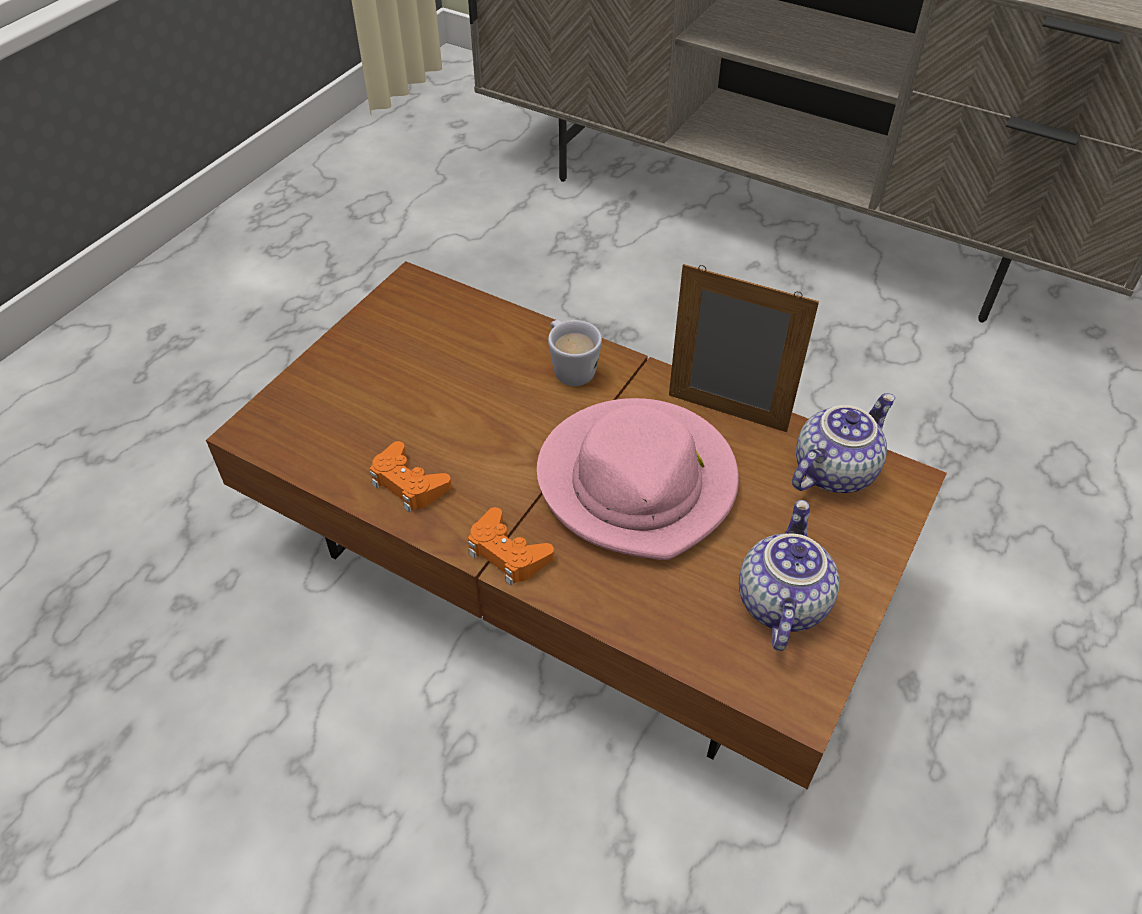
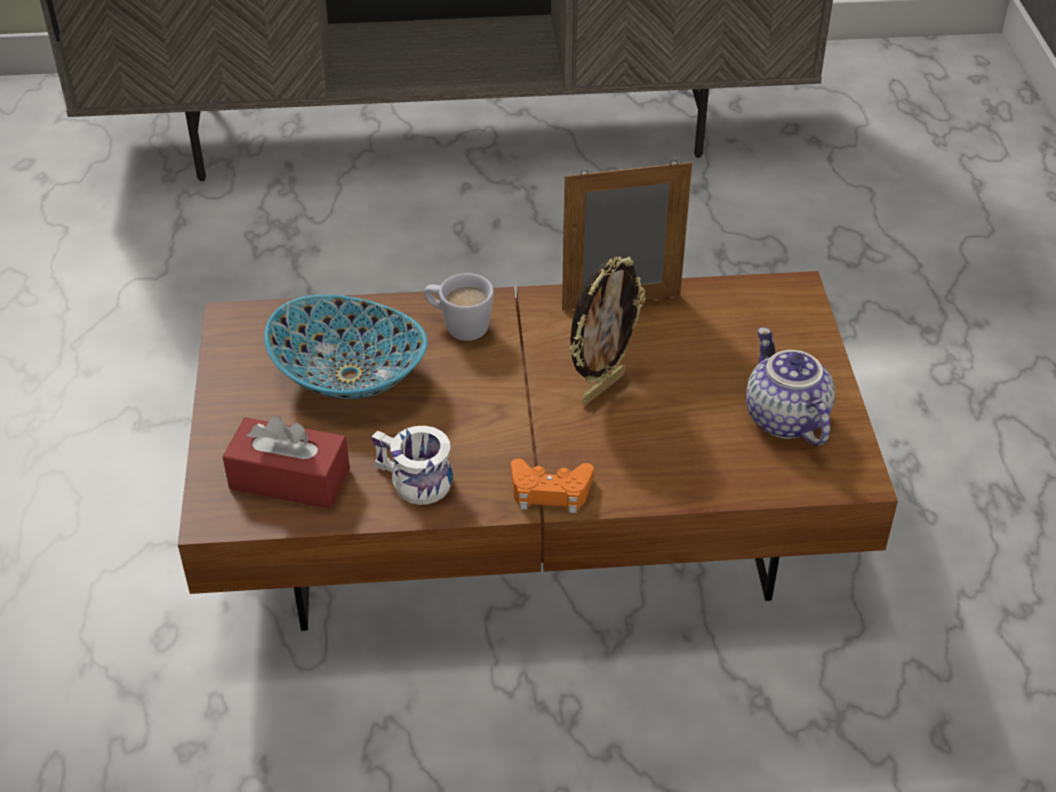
camera: 35 degrees left, 5 degrees down
(327, 430) = (289, 478): none -> red tissue box
(408, 483) = (412, 483): orange game controller -> white mug
(450, 368) = (350, 375): none -> bowl
(638, 482) = (602, 387): pink hat -> picture frame
(832, 470) = (738, 307): teapot -> none

